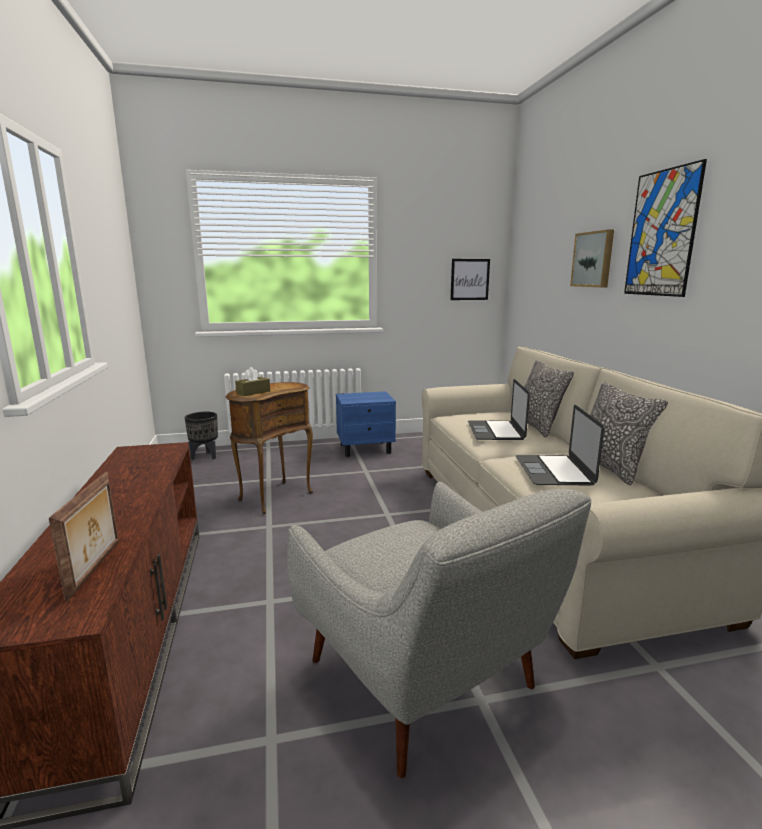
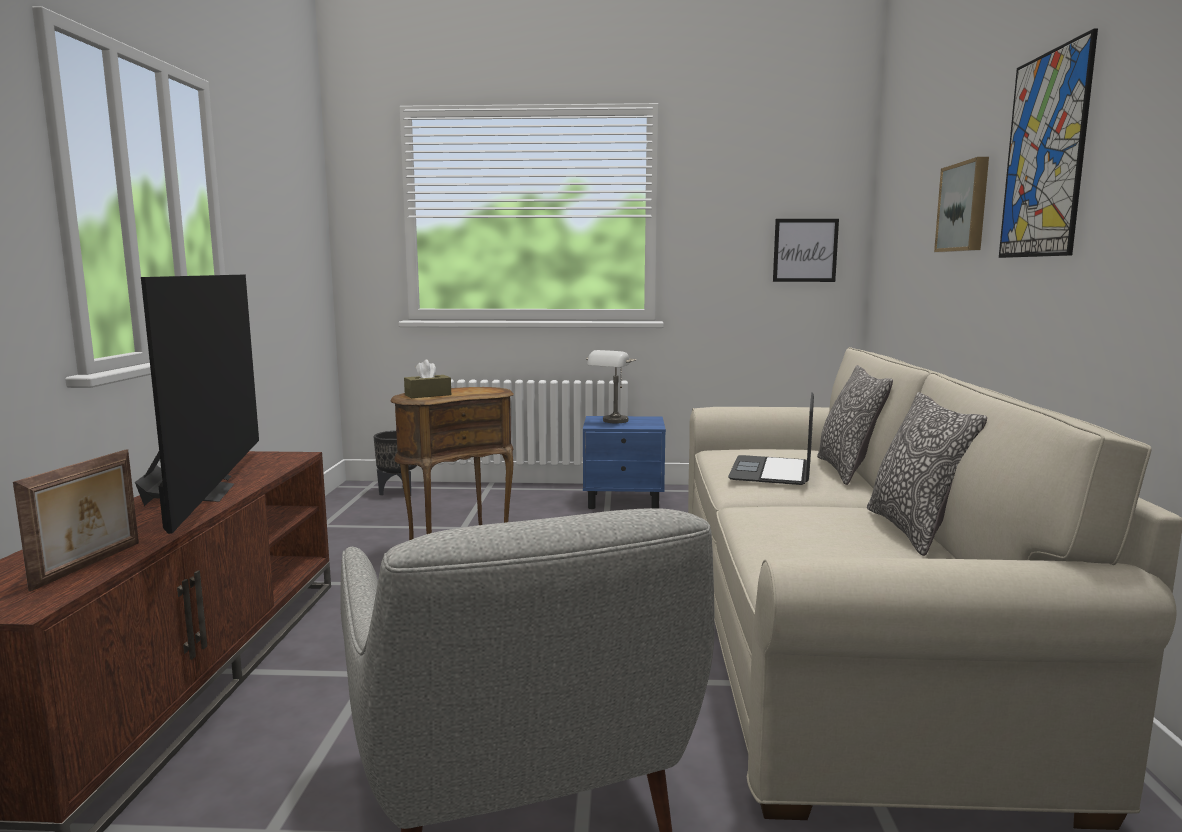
camera: 15 degrees right, 5 degrees down
(128, 489) = (203, 493): none -> television
(357, 398) = (612, 422): none -> grey table lamp
(554, 470) = (812, 526): laptop -> none

